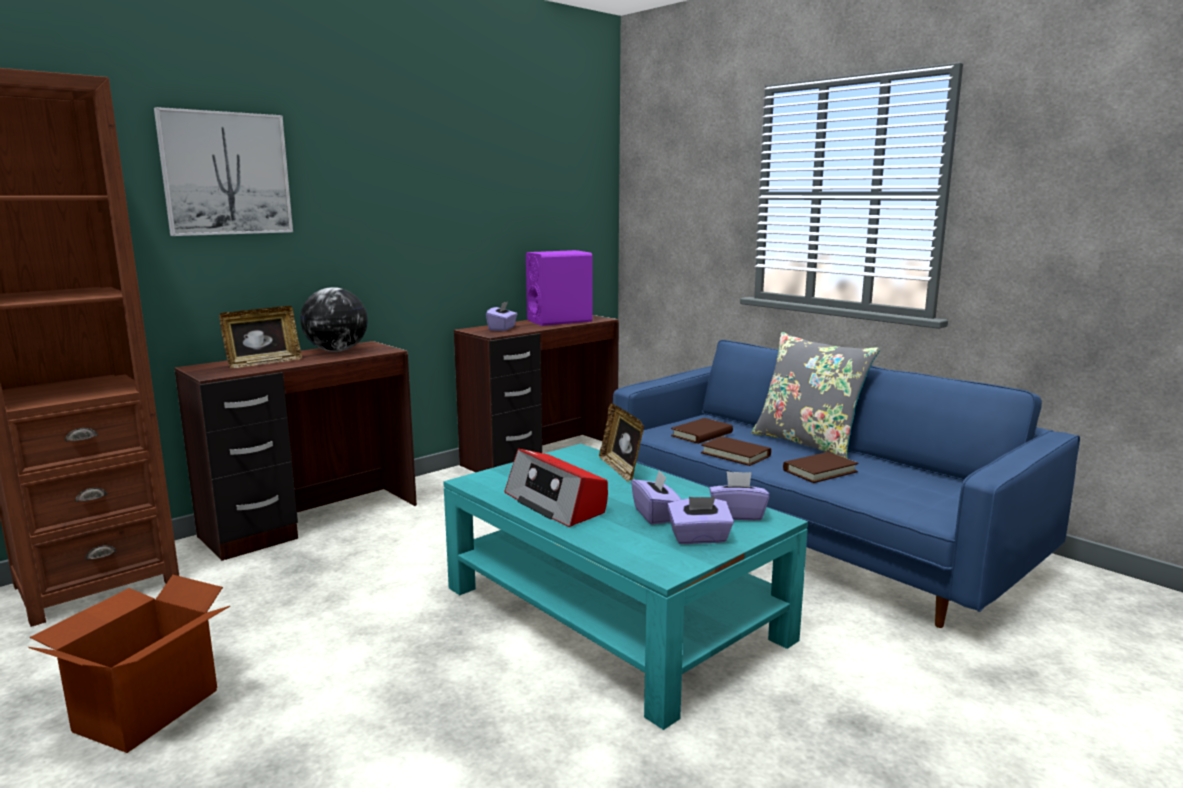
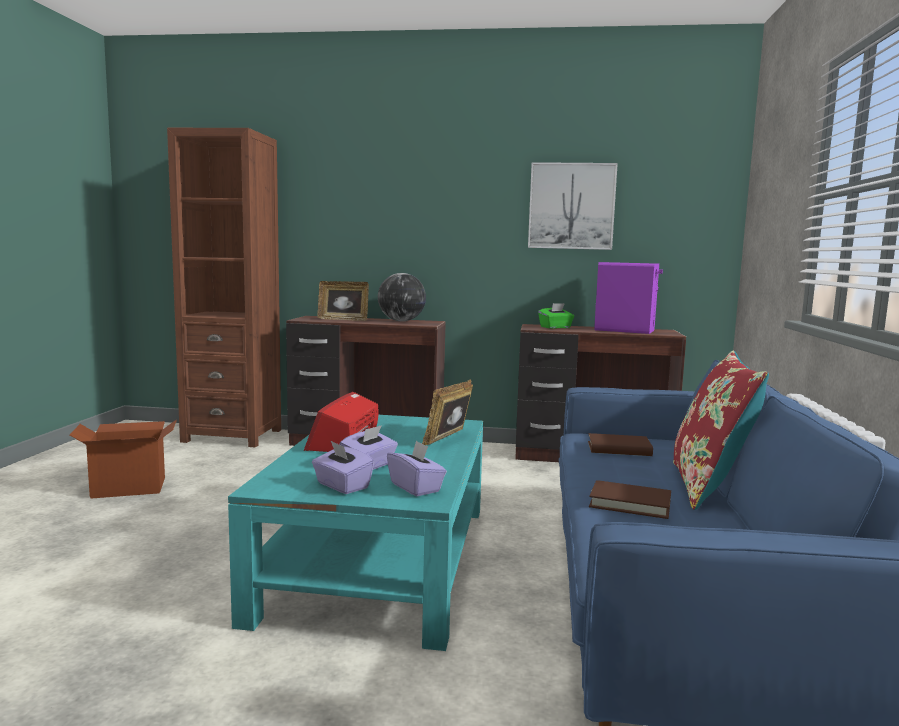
camera: 50 degrees right, 5 degrees down
(226, 174) = (353, 190): picture -> picture (571, 206)
(502, 329) = (555, 327): purple tissue box -> green tissue box
(735, 454) = (595, 468): brown book -> none
(808, 443) = (709, 487): grey pillow -> red pillow

